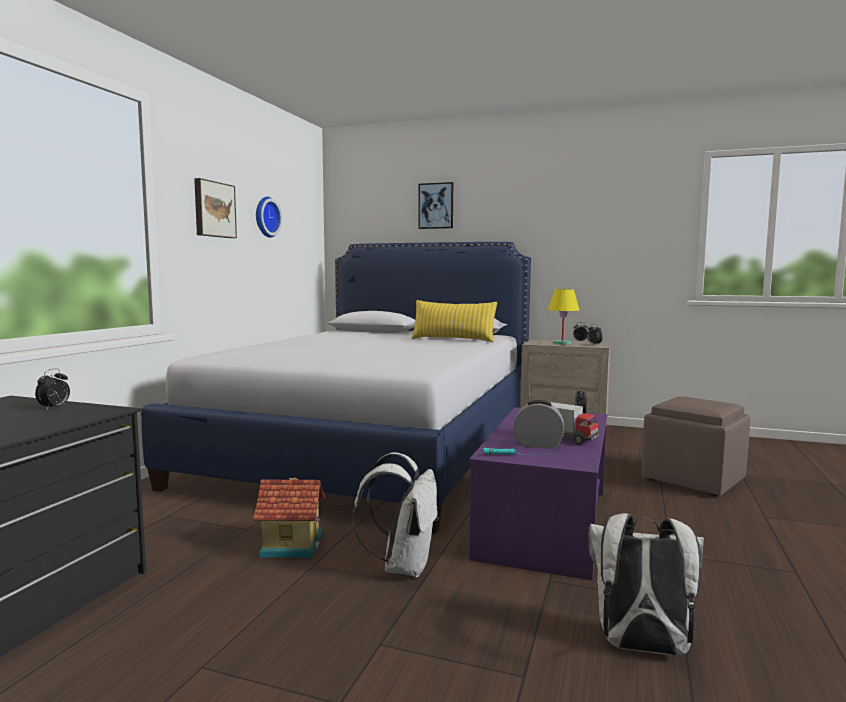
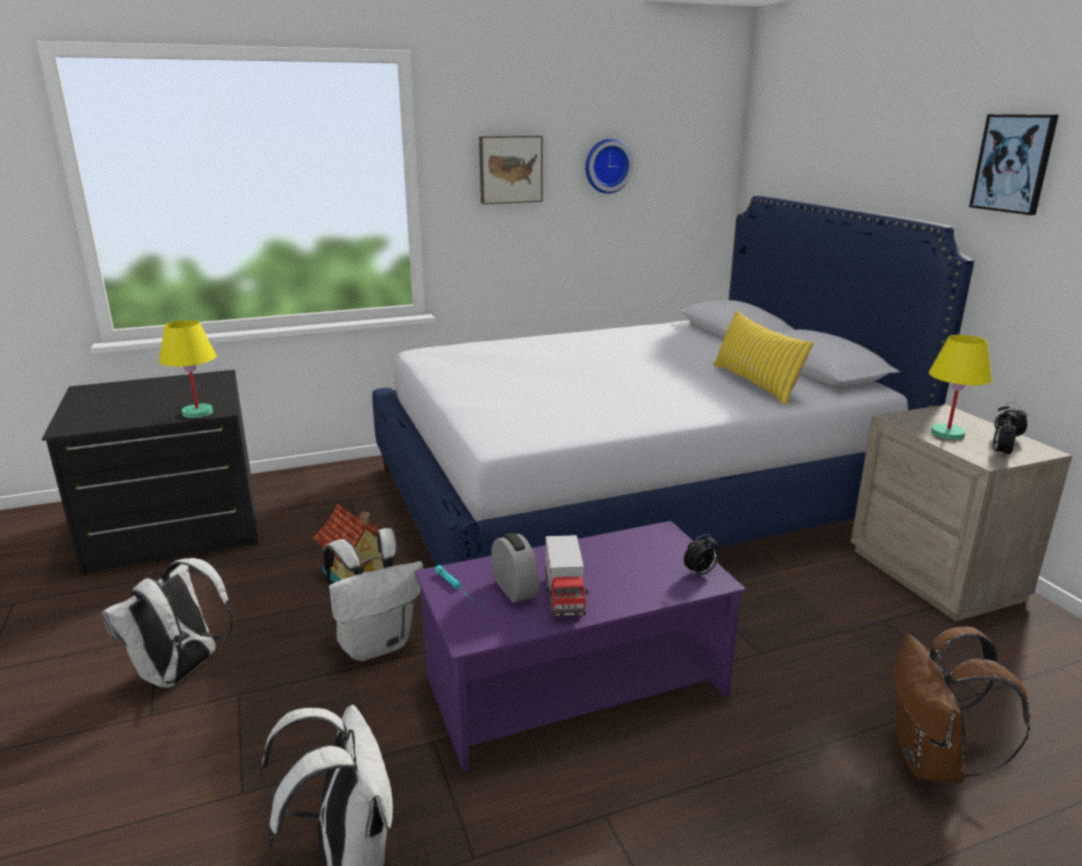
camera: 50 degrees right, 15 degrees up
(54, 407) = (210, 395): alarm clock -> none
(88, 415) = (197, 413): none -> yellow table lamp
(295, 668) = (181, 673): none -> white backpack
(436, 206) = (867, 144): picture -> picture (1013, 163)
(694, 479) = (932, 762): brown ottoman -> brown backpack

